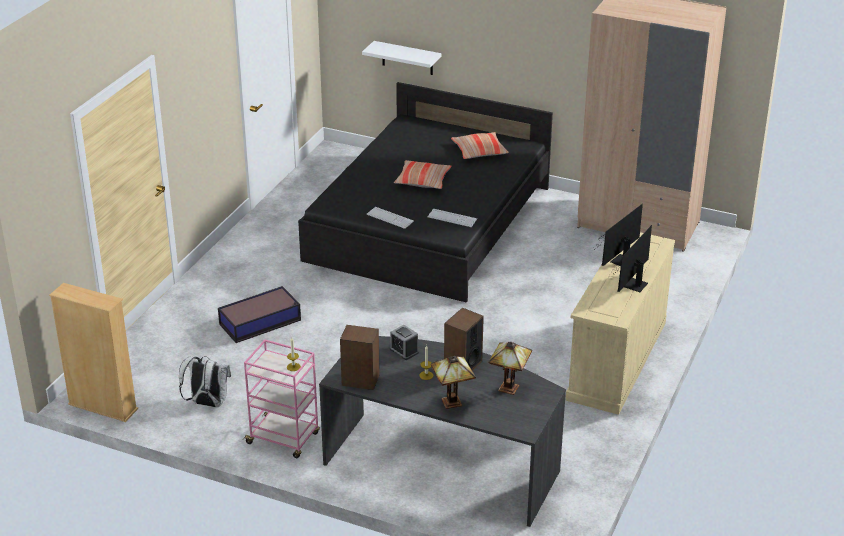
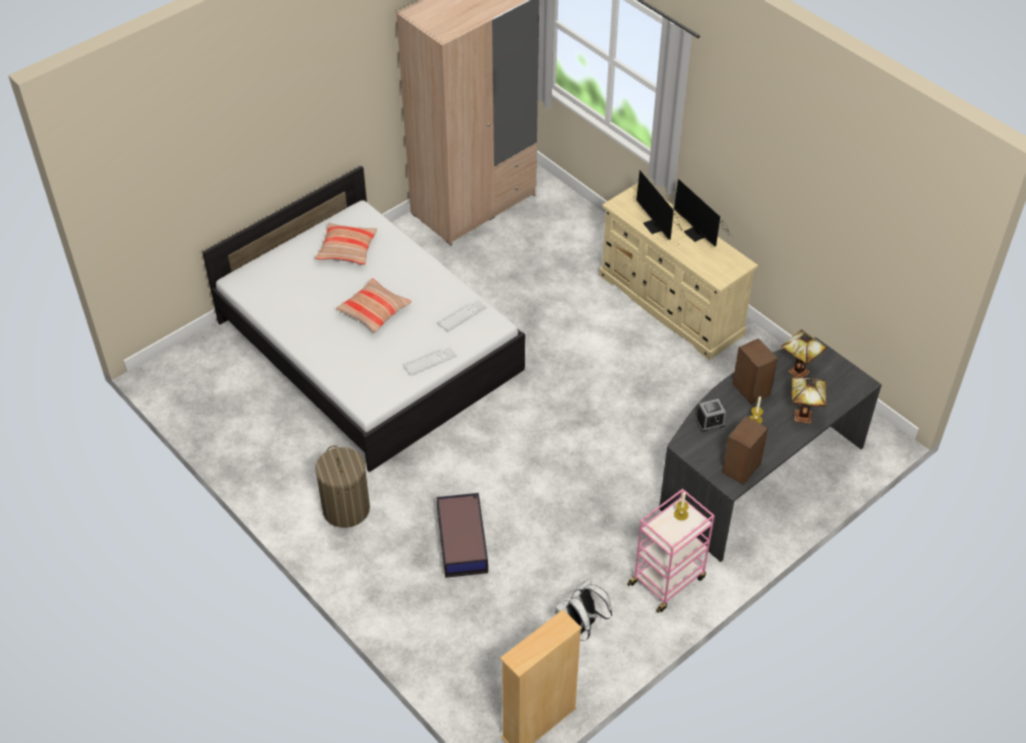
camera: 65 degrees left, 15 degrees up
(257, 262) = (346, 509): none -> laundry basket
(407, 58) = (206, 220): white shelf -> none
(429, 223) = (368, 346): black bed -> white bed

